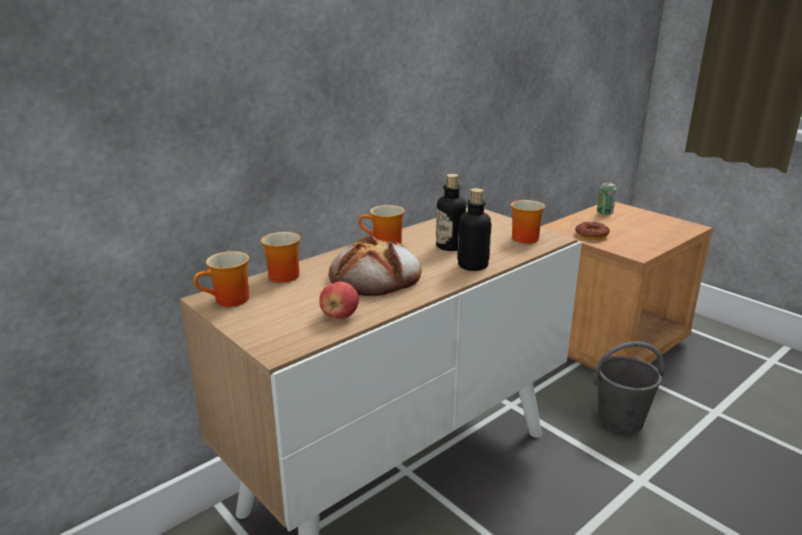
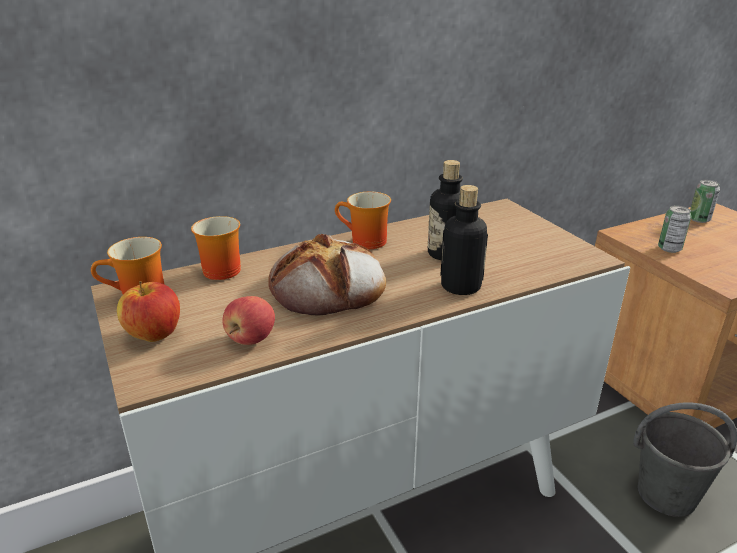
camera: 15 degrees right, 5 degrees up
(262, 323) = (154, 334): none -> apple
(522, 237) = (549, 251): mug -> none
(591, 235) = (669, 248): donut -> can

